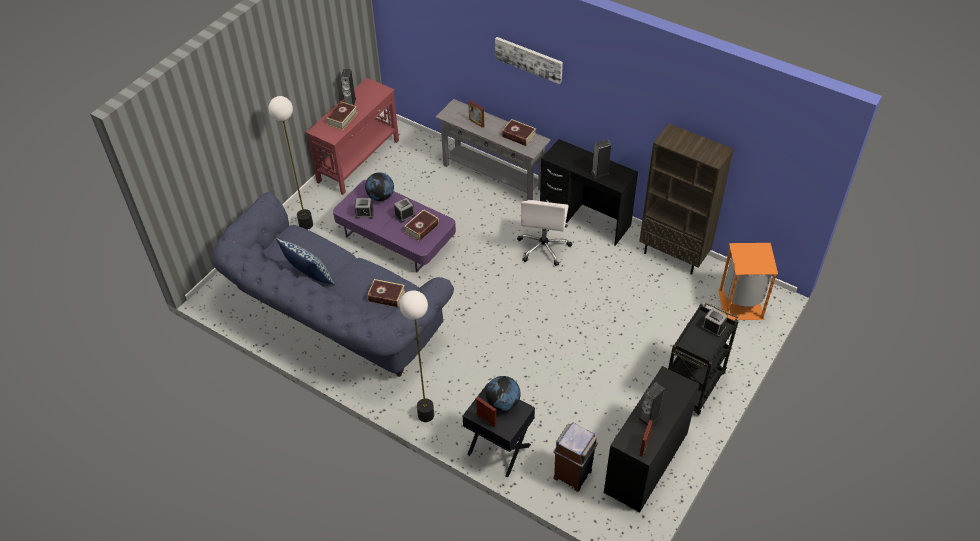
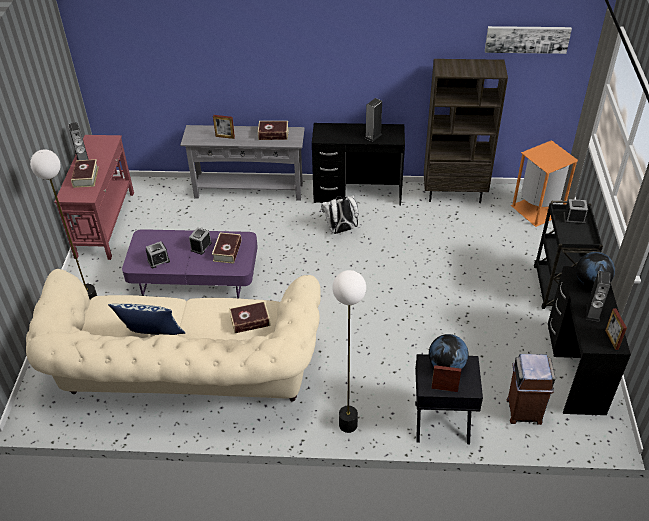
camera: 30 degrees left, 5 degrees down
(333, 319) = (185, 378): blue sofa -> beige sofa
(381, 197) = (164, 239): globe -> globe (591, 283)
(529, 59) = (270, 47): picture -> picture (527, 39)
(543, 247) = (340, 230): white office chair -> white backpack

